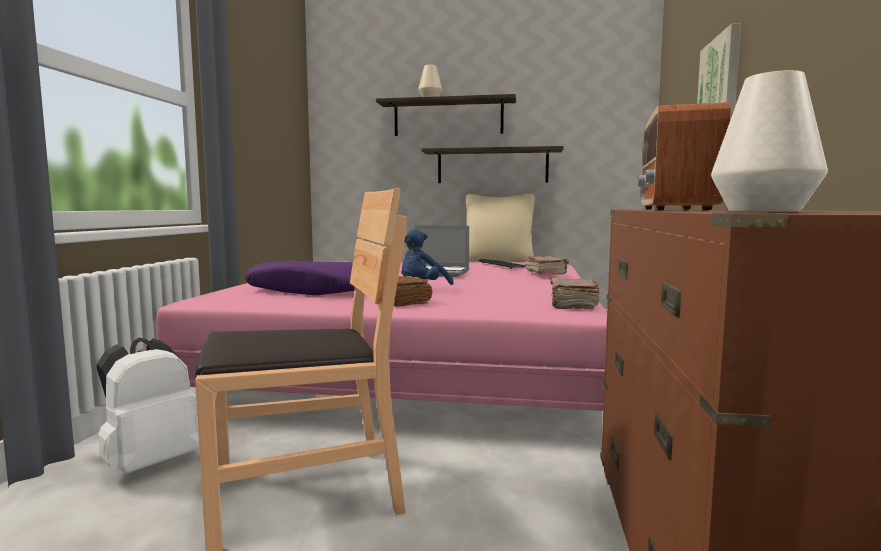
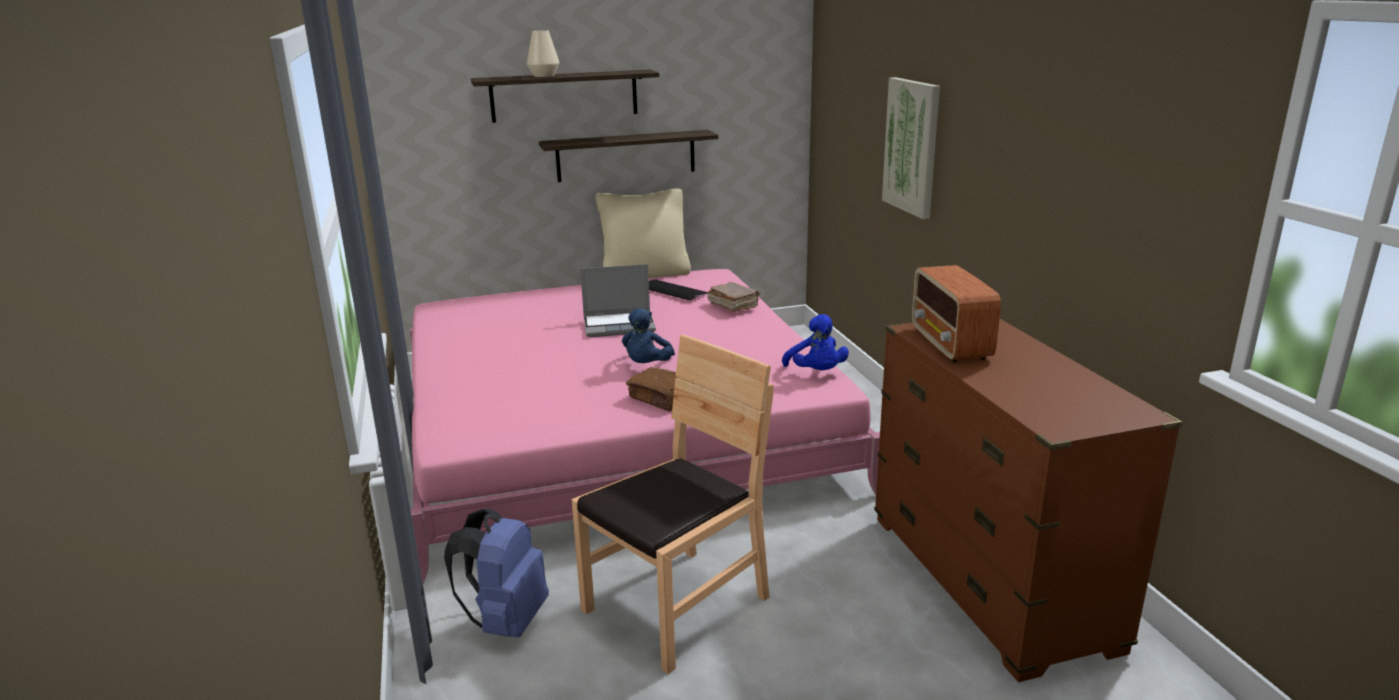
camera: 25 degrees left, 15 degrees up
(151, 462) = (506, 621): white backpack -> blue backpack
(314, 290) = (537, 393): purple pillow -> none
(573, 304) = (816, 373): brown book -> blue plush toy
(763, 211) = (1037, 398): white vase -> none

